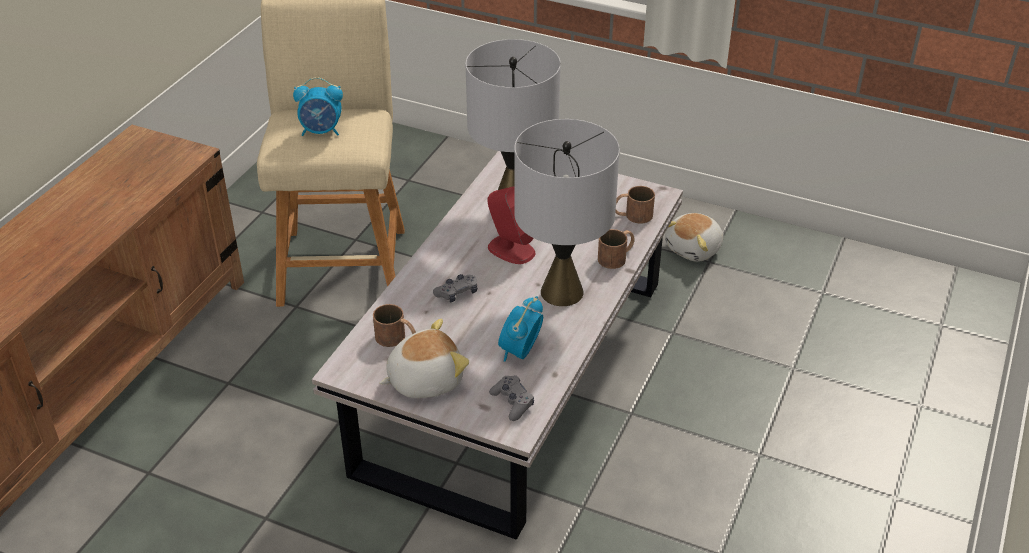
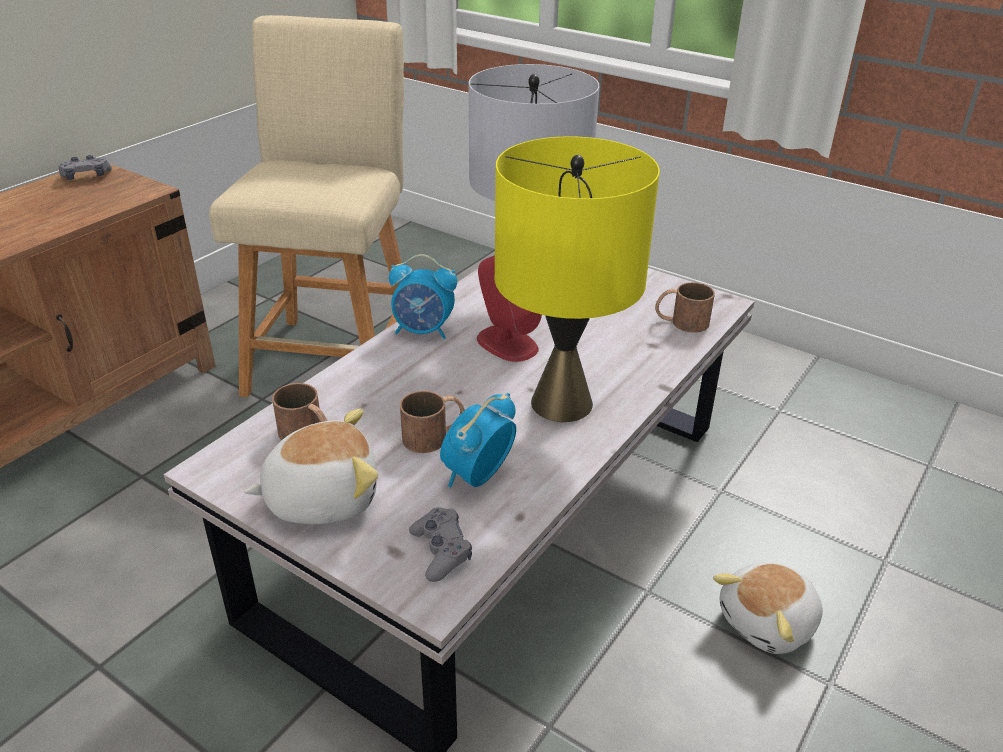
camera: 10 degrees right, 5 degrees down
(321, 131) = (300, 178): alarm clock -> alarm clock (423, 331)
(457, 293) = (415, 387): grey game controller -> grey game controller (86, 177)
(561, 292) = (560, 403): grey table lamp -> yellow table lamp
(617, 257) = (650, 368): brown mug -> brown mug (434, 435)
(694, 249) = (761, 393): plush toy -> plush toy (769, 623)

